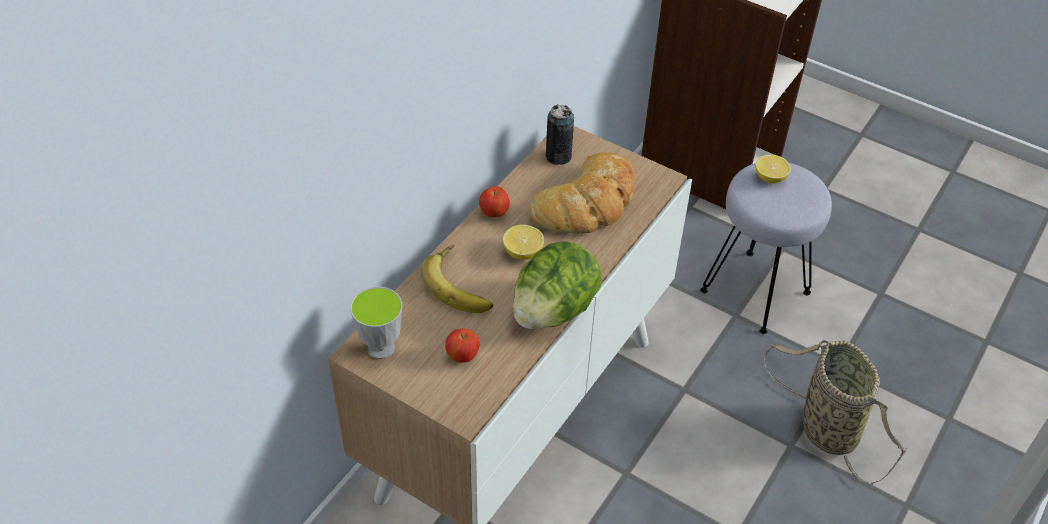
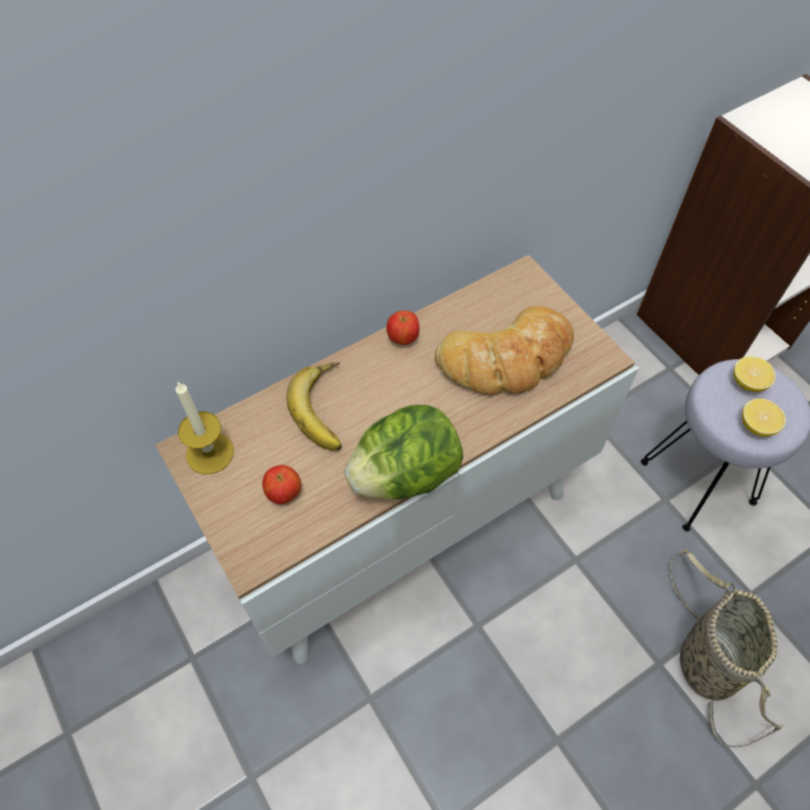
camera: 25 degrees right, 10 degrees up
(381, 348) = (210, 453): cup -> candle
(523, 252) = (408, 394): lemon -> lemon (756, 425)
(558, 156) = (503, 295): can -> none

